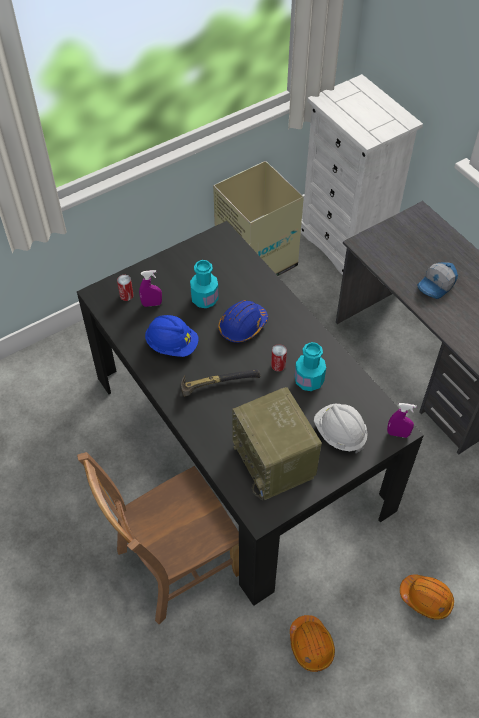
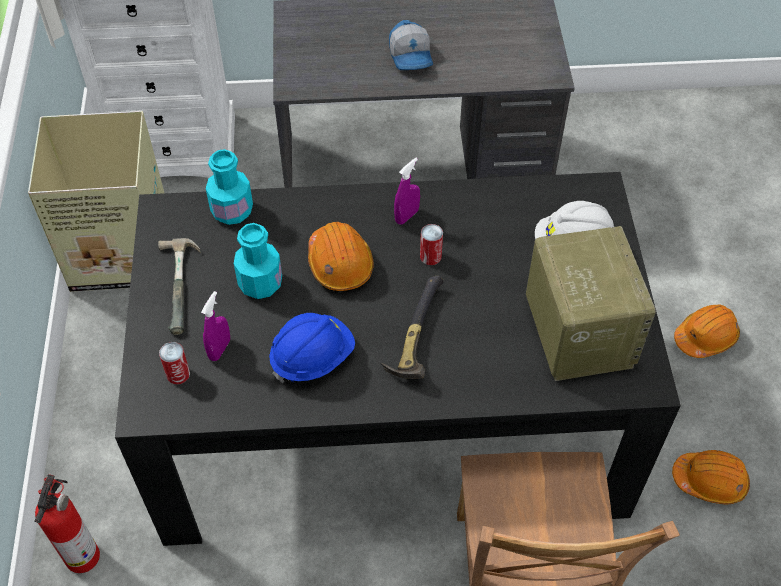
camera: 60 degrees left, 0 degrees up
(74, 348) = (83, 554): none -> fire extinguisher
(181, 269) = (185, 286): none -> hammer
(242, 326) = (340, 263): blue hard hat -> orange hard hat
(275, 462) = (577, 330): radio -> radio turned 105 degrees counterclockwise
(309, 380) = (475, 237): turquoise bottle -> turquoise bottle (232, 210)
(398, 434) = (606, 193): purple spray bottle -> purple spray bottle (406, 216)

